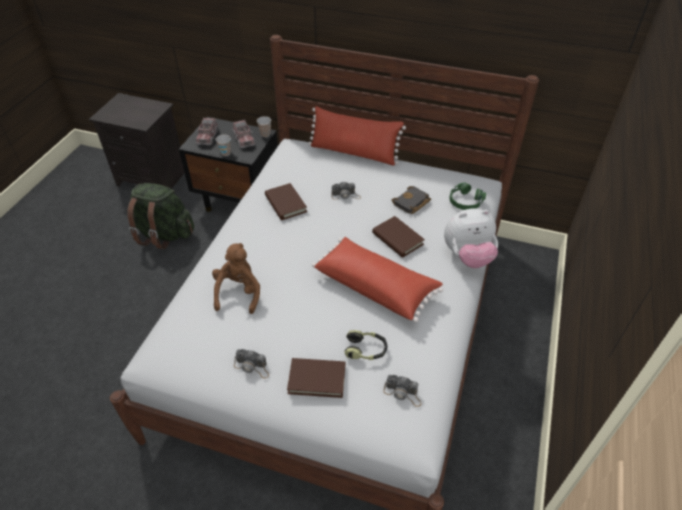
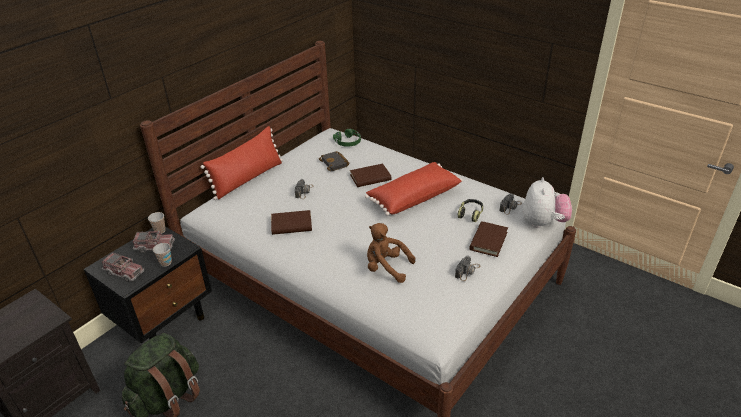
camera: 70 degrees left, 10 degrees down
(467, 256) = (402, 155): plush toy -> plush toy (543, 223)

